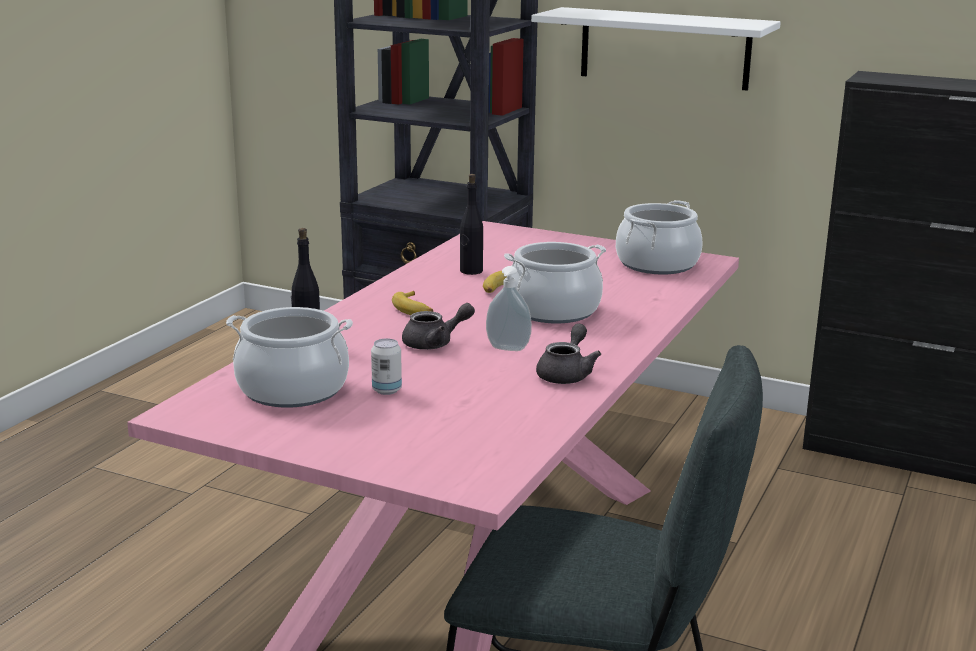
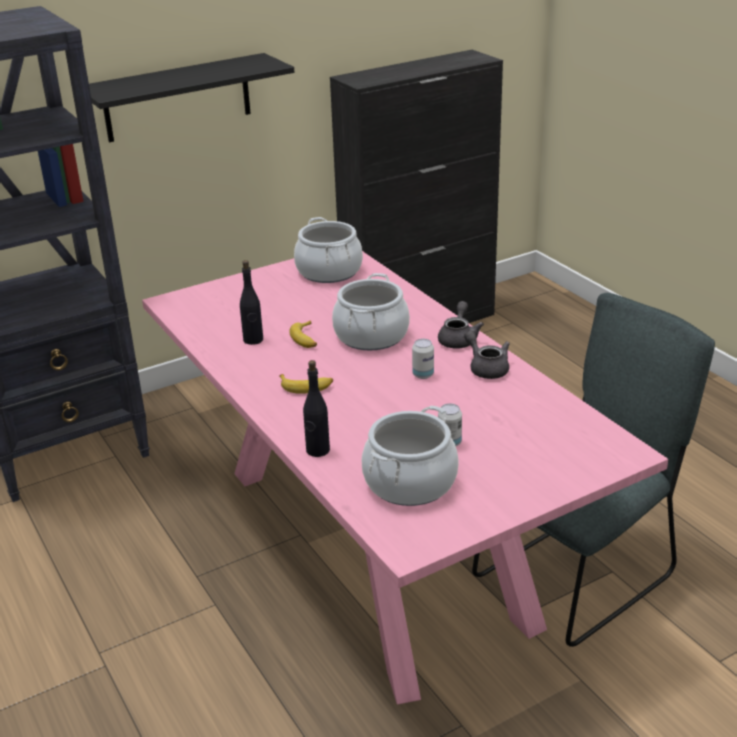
camera: 55 degrees left, 10 degrees up
(435, 343) = (383, 398): grey teapot -> grey teapot (458, 339)
(507, 349) = (423, 375): soap dispenser -> can
(664, 48) = (177, 98): white shelf -> black shelf

